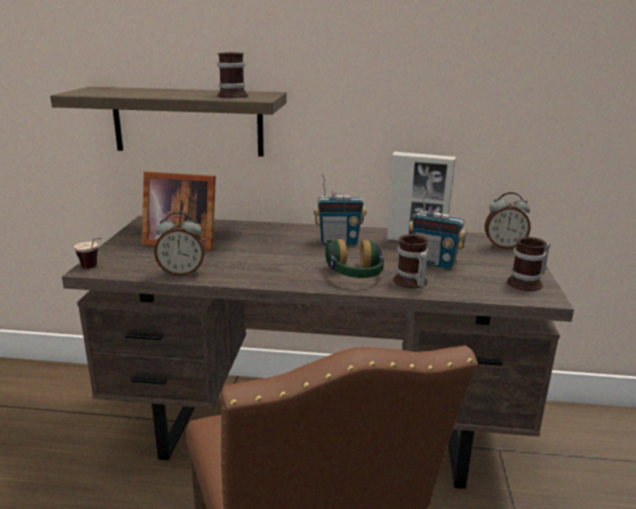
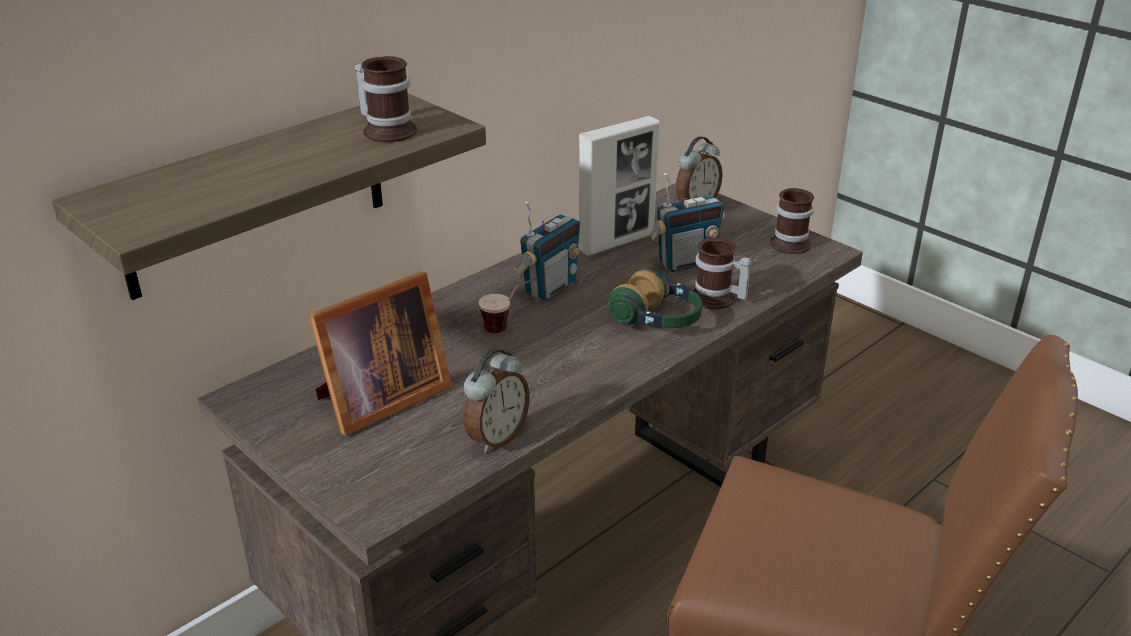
camera: 50 degrees left, 10 degrees up
(94, 268) = (376, 508): cup -> cup (508, 326)

